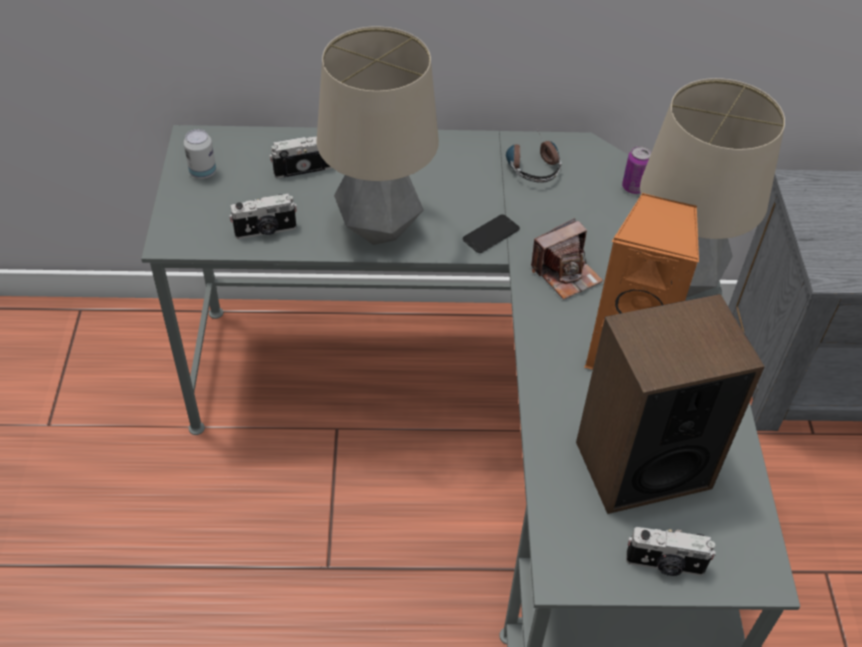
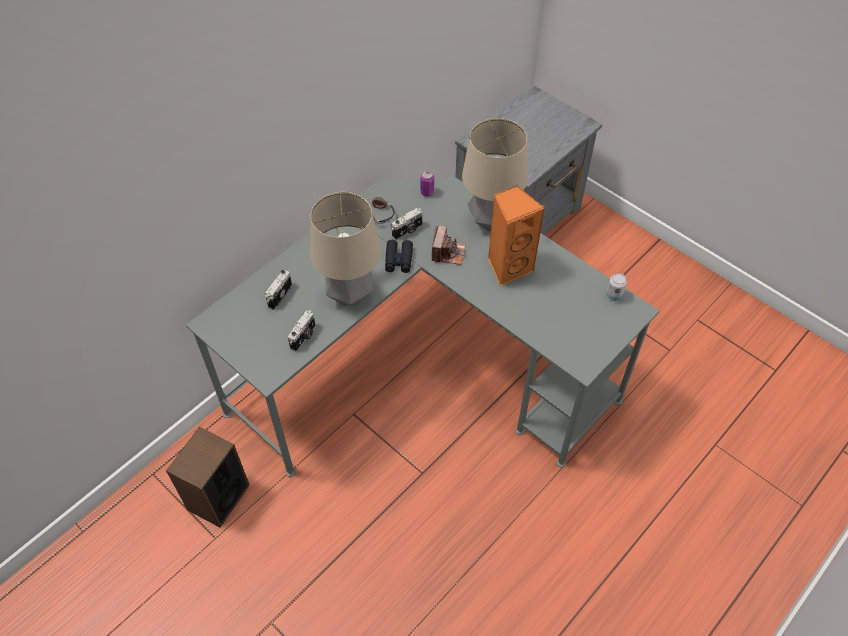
camera: 45 degrees left, 5 degrees up
(203, 172) = (236, 335): can -> can (613, 296)
(491, 234) = (398, 260): phone -> black binoculars
(642, 464) = (561, 305): speaker -> speaker (218, 497)
(665, 565) = (608, 334): camera -> camera (408, 231)

